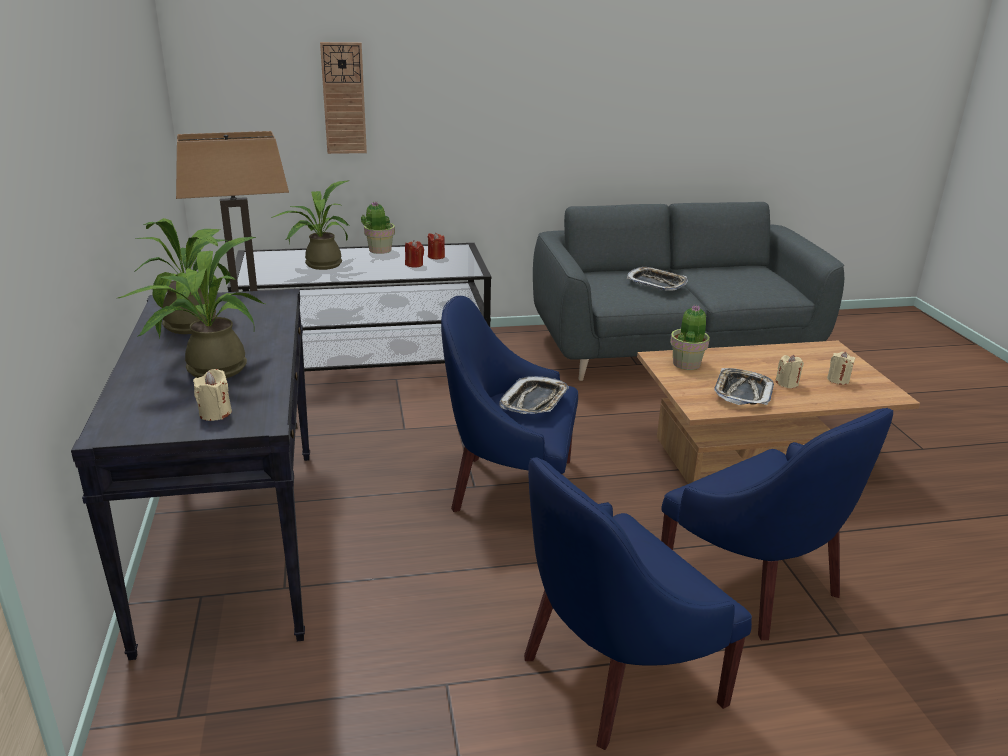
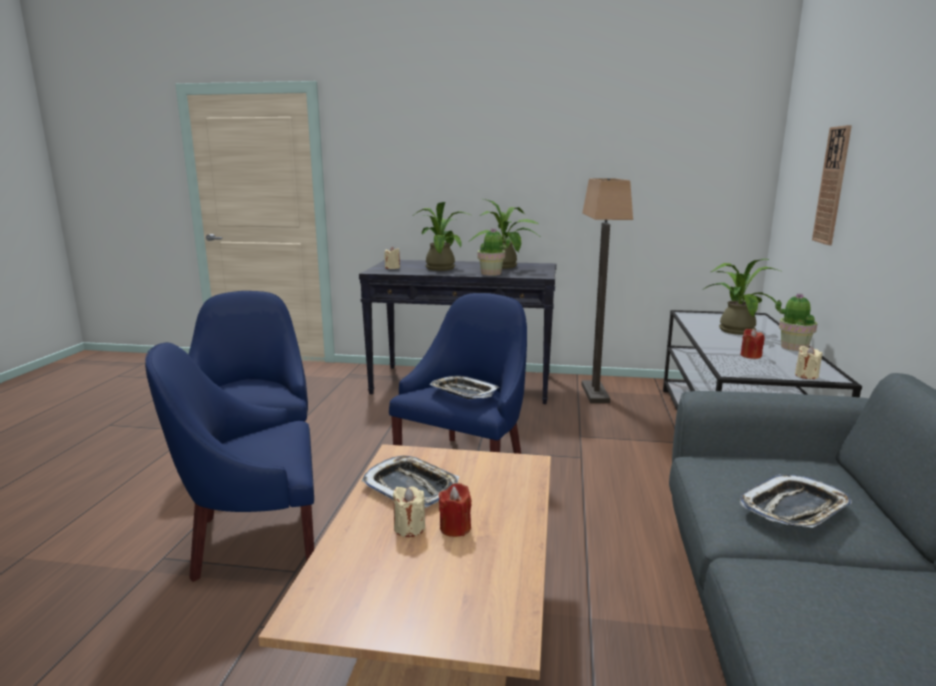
camera: 110 degrees right, 10 degrees down
(436, 256) = (786, 365): red candle -> red candle (455, 528)
(687, 363) = (504, 475): potted plant -> potted plant (491, 274)
(838, 380) = (388, 580): beige candle -> beige candle (806, 375)

